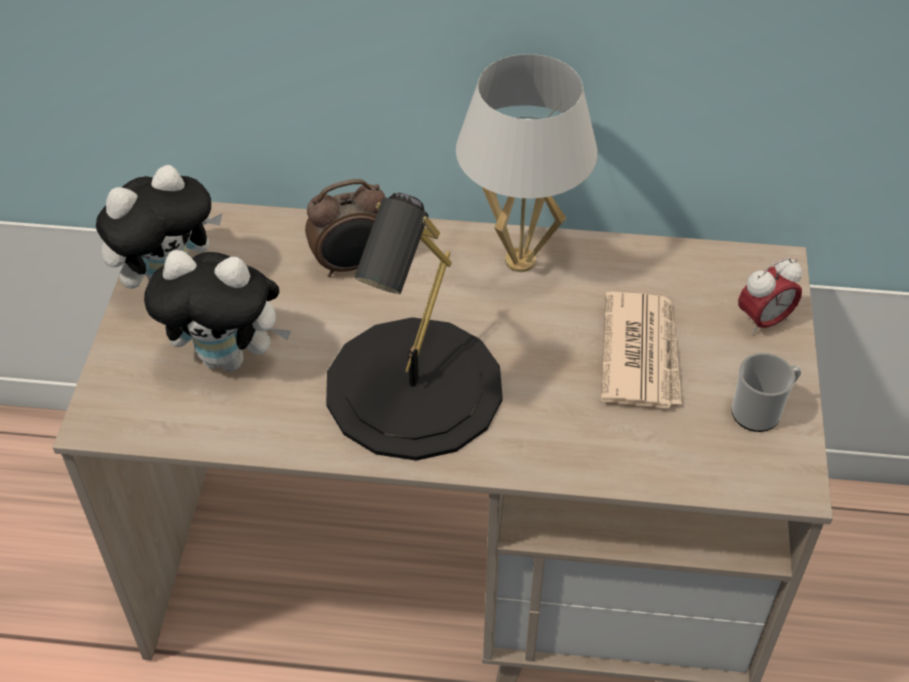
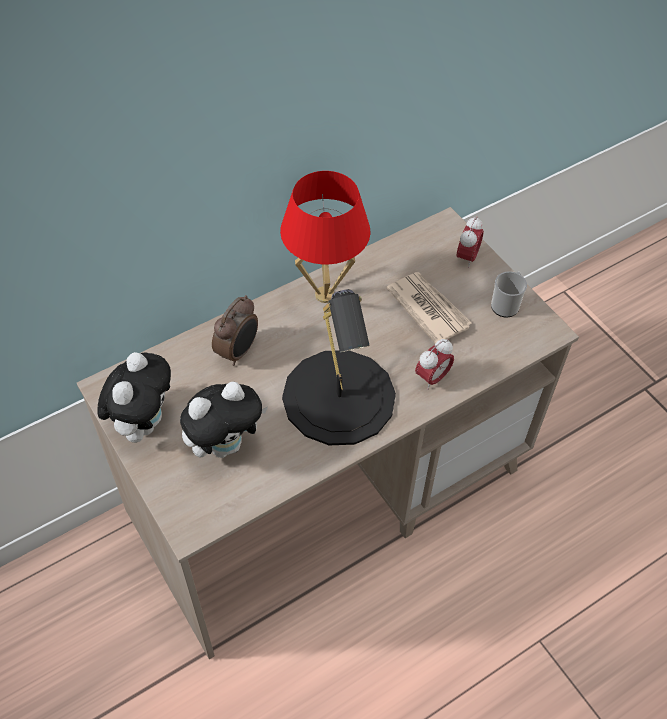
camera: 40 degrees left, 5 degrees up
(520, 260) = (324, 295): white table lamp -> red table lamp
(558, 439) = (432, 378): none -> alarm clock

